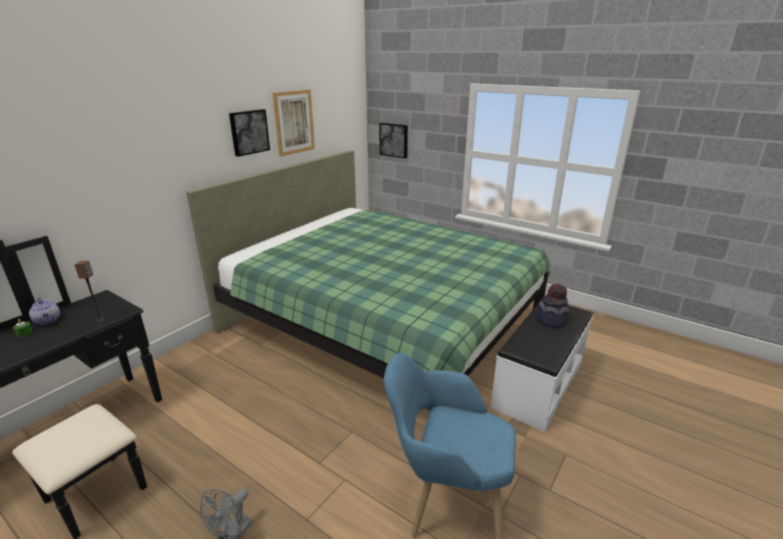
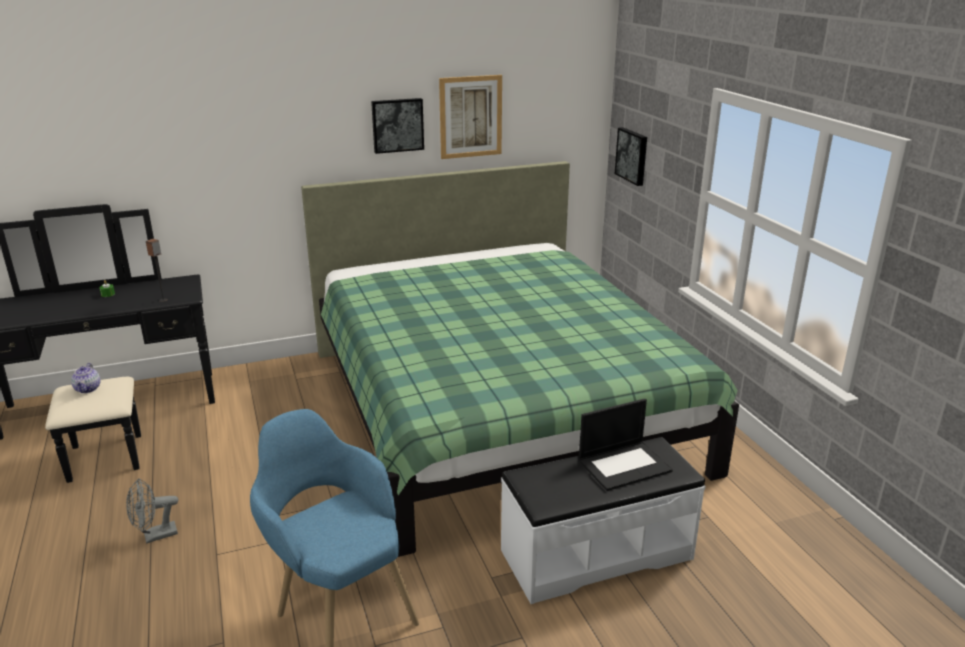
camera: 35 degrees right, 0 degrees up
(48, 320) = (132, 289): teapot -> teapot (88, 389)
(551, 320) = (624, 465): hat -> laptop

